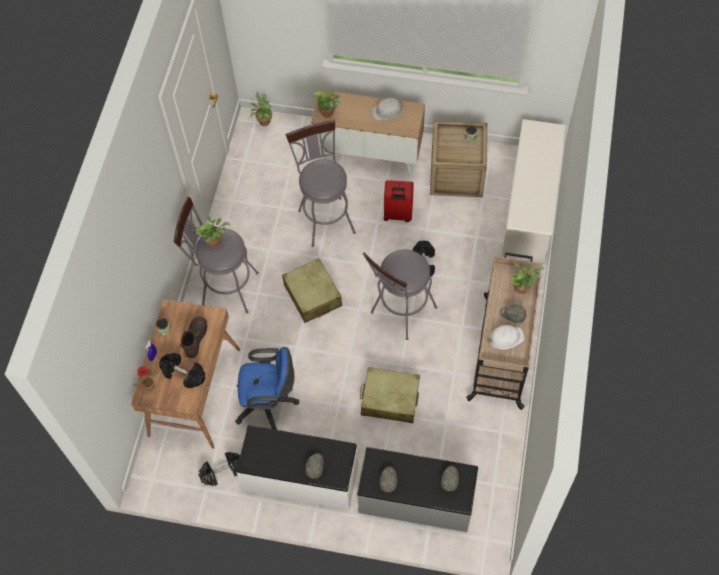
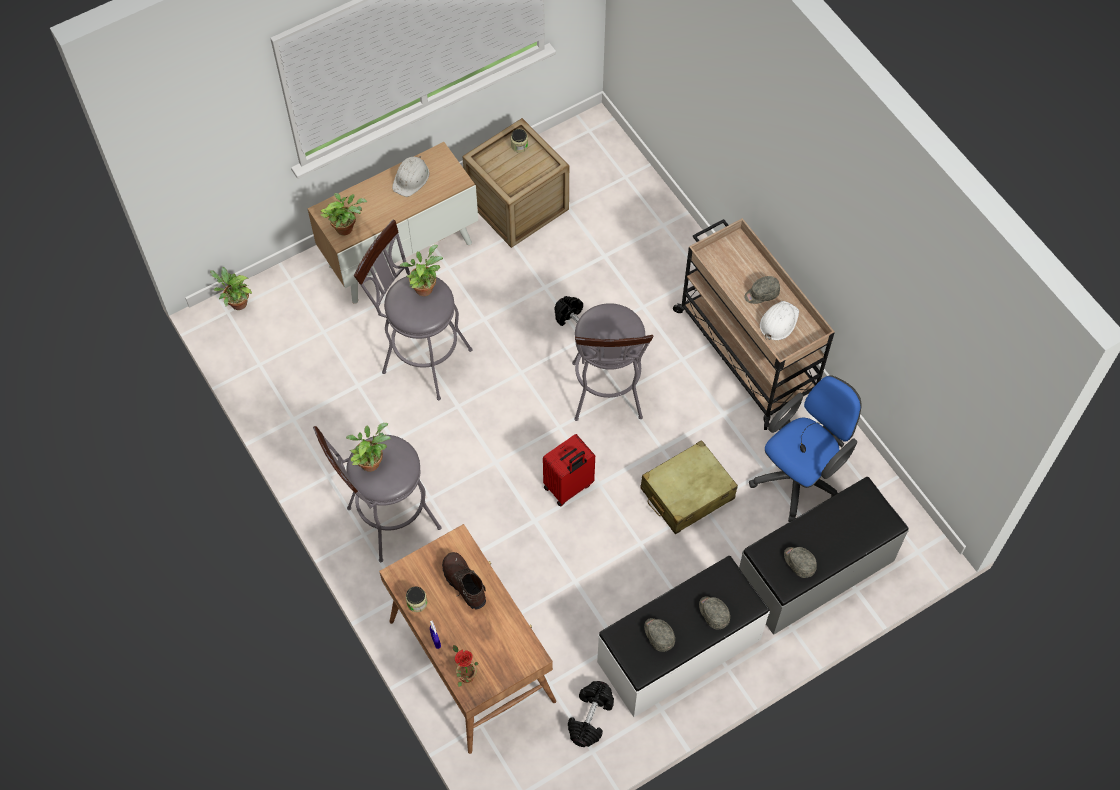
camera: 45 degrees left, 0 degrees up
(183, 374) = (490, 631): black dumbbell -> none
(269, 404) = (566, 604): blue office chair -> blue office chair (800, 476)
(312, 295) = (494, 452): beige suitcase -> none
(397, 215) = (498, 295): red suitcase -> red suitcase (569, 487)
(450, 478) = (855, 510): grey cap -> grey cap (658, 635)
(522, 287) = (742, 258): potted plant -> potted plant (424, 286)
(530, 207) = (628, 184): white shoe rack -> none

